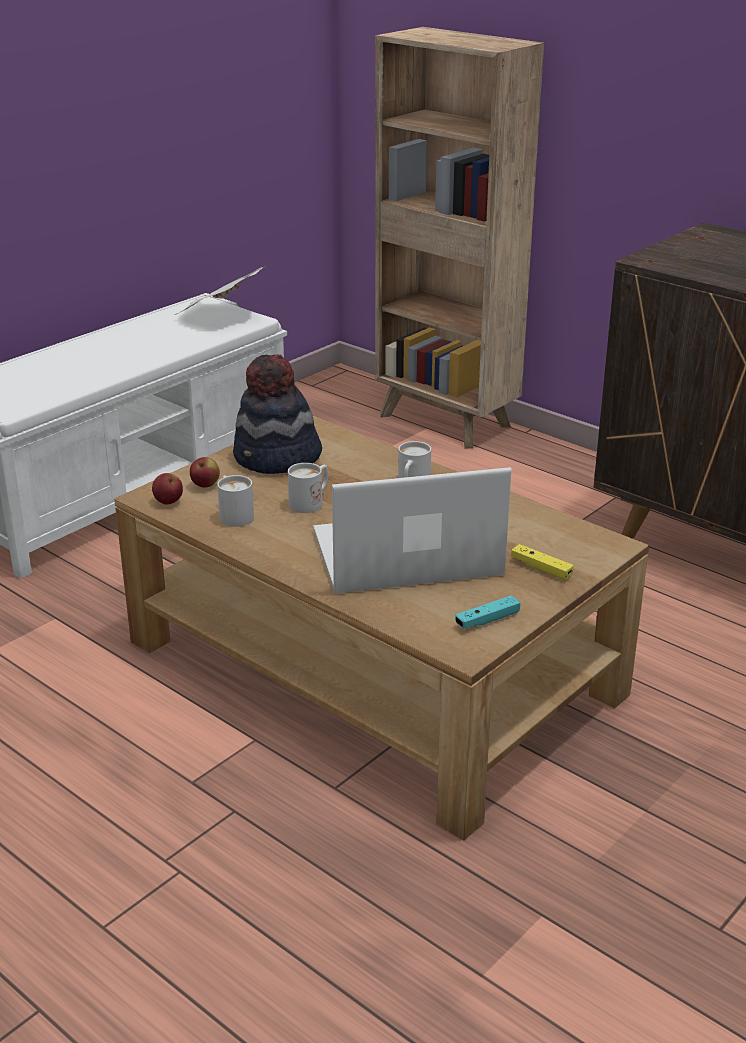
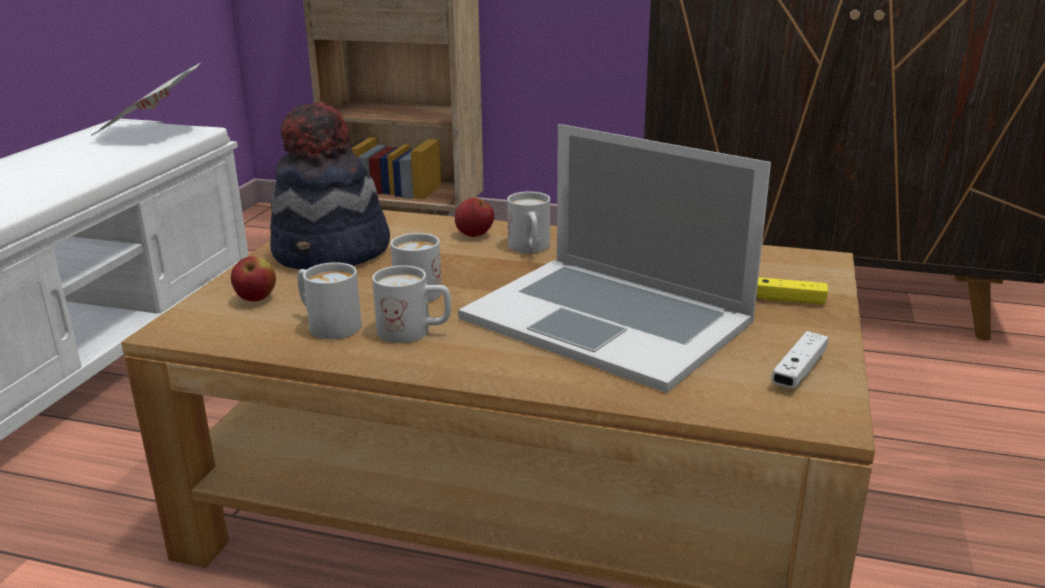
camera: 25 degrees left, 5 degrees down
(168, 502) = (214, 329): apple -> apple (475, 235)
(280, 533) = (415, 332): none -> white mug
(407, 554) = (607, 319): laptop -> laptop turned 105 degrees counterclockwise
(487, 620) = (799, 371): turquoise game controller -> white game controller

